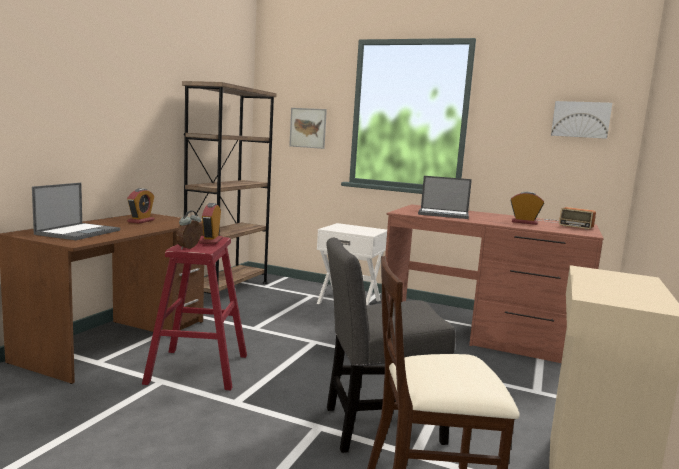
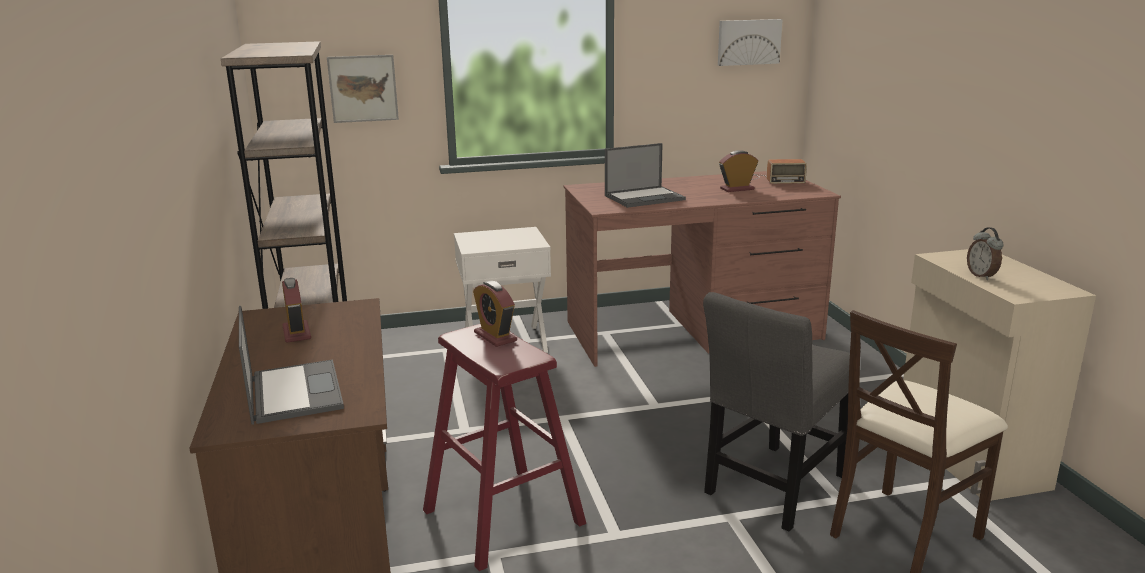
camera: 35 degrees left, 10 degrees up
(189, 248) = (512, 360): alarm clock -> alarm clock (982, 276)

